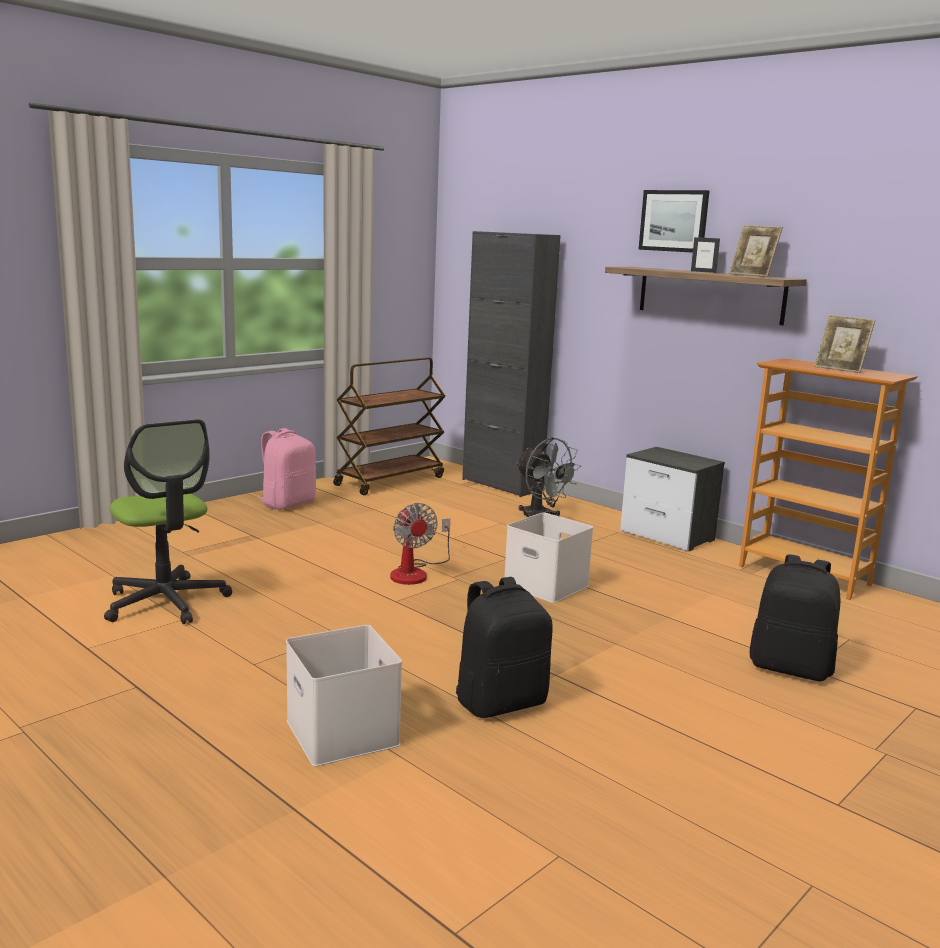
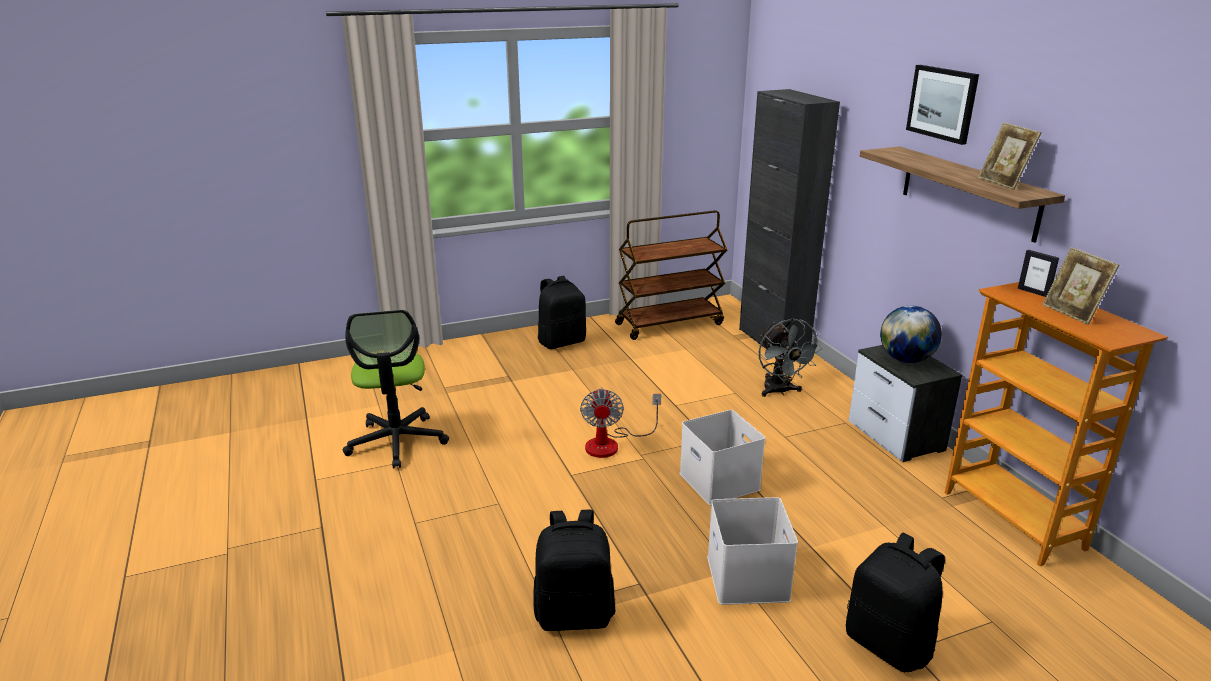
camera: 25 degrees right, 10 degrees up
(287, 503) = (561, 342): pink backpack -> black backpack
(345, 733) = (430, 614): white storage box -> white storage box (749, 579)
(672, 457) = (906, 360): none -> globe
(703, 272) = (959, 168): picture frame -> picture frame (1033, 292)

